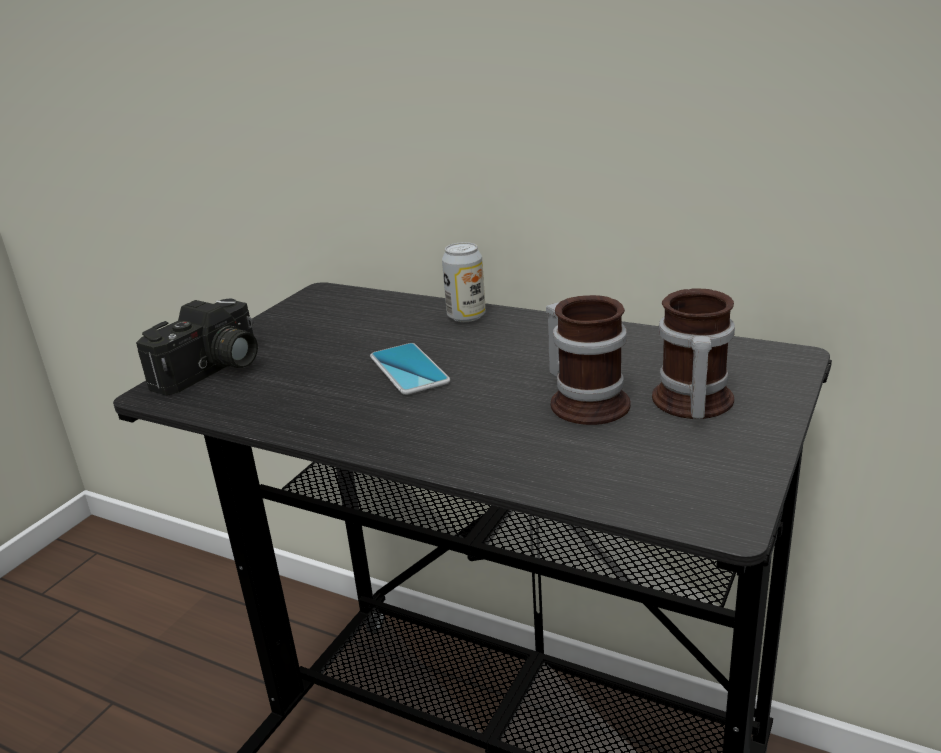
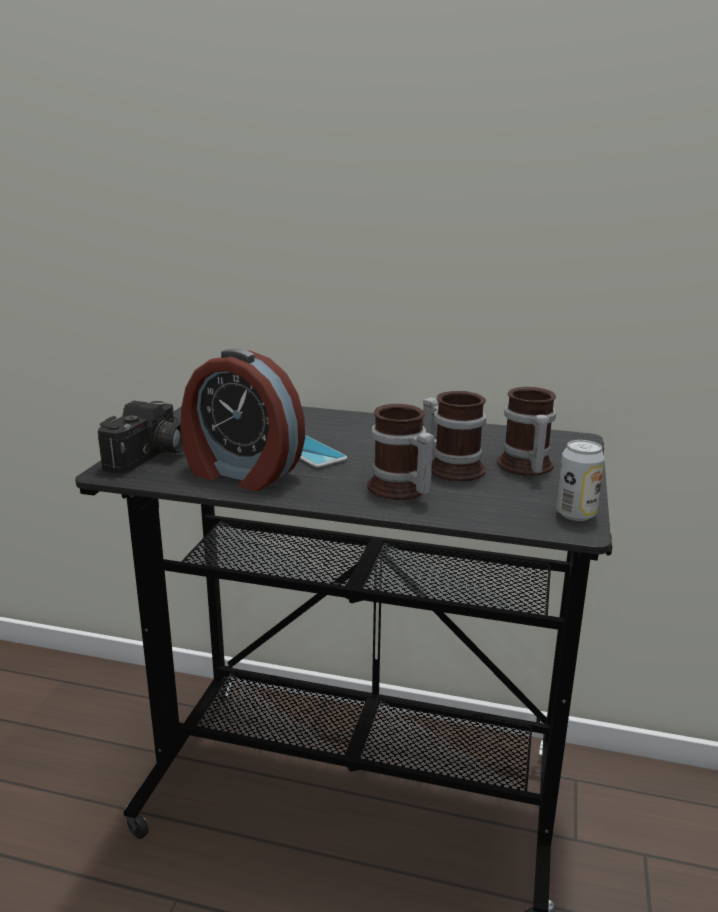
camera: 15 degrees left, 5 degrees down
(306, 400) = (241, 473): none -> alarm clock
(466, 316) = (334, 418): can -> can (575, 514)
(494, 436) = (398, 490): none -> mug

